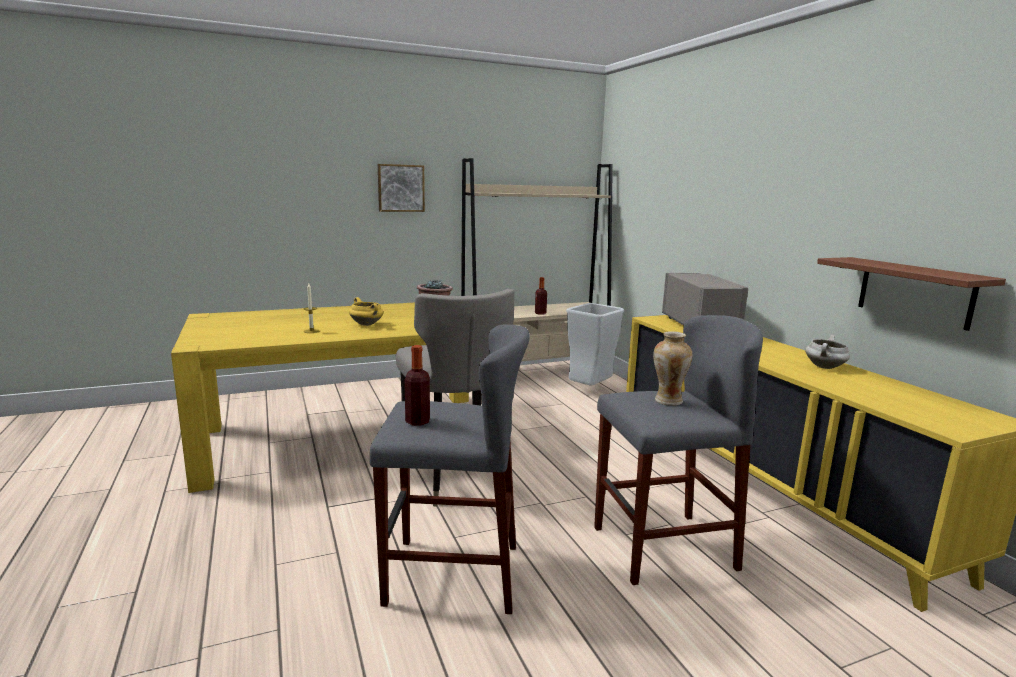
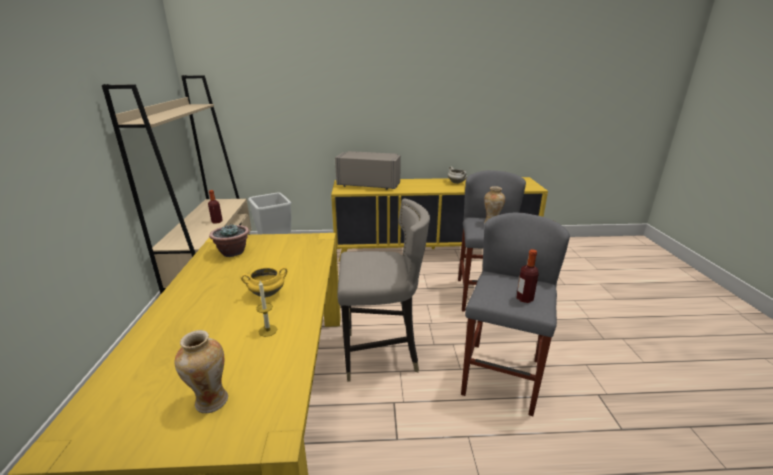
camera: 70 degrees left, 10 degrees up
(231, 331) = (210, 401): none -> vase
(400, 188) = (54, 135): picture -> none
(914, 292) = (477, 137): brown shelf -> none

